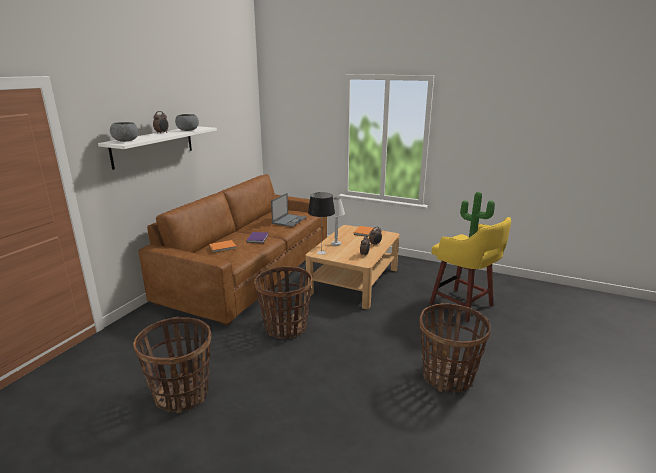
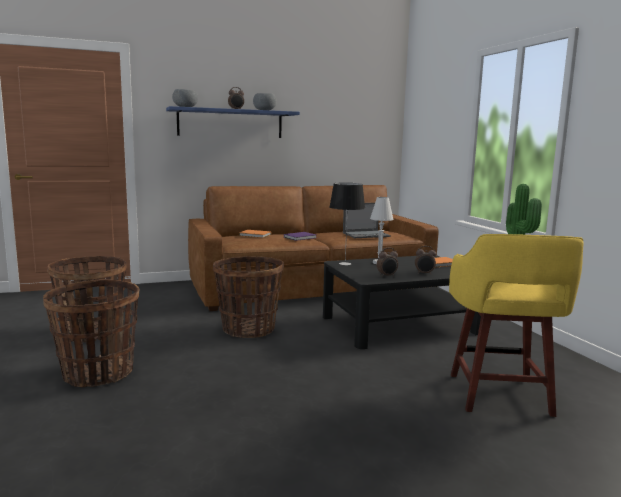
camera: 45 degrees right, 10 degrees down
(153, 146) = (230, 123): white shelf -> blue shelf
(354, 281) = (399, 325): beige coffee table -> black coffee table
(447, 377) = (309, 437): basket -> basket (97, 374)

